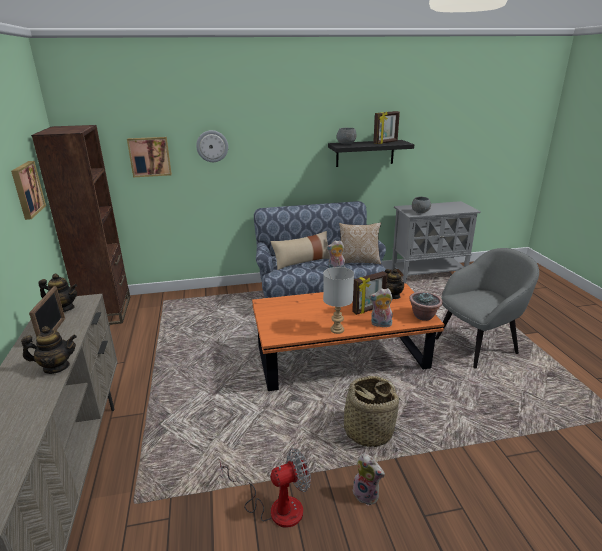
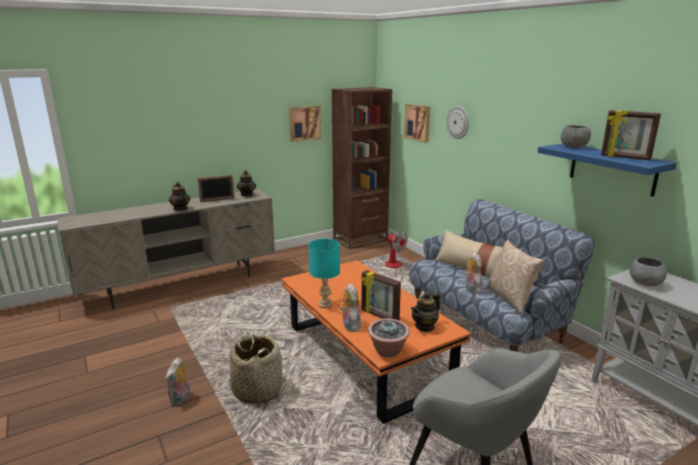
camera: 70 degrees right, 5 degrees down
(275, 507) = (167, 358): fan -> fan (393, 262)
(337, 330) = (324, 305): grey table lamp -> turquoise table lamp
(365, 153) = (612, 169): black shelf -> blue shelf

